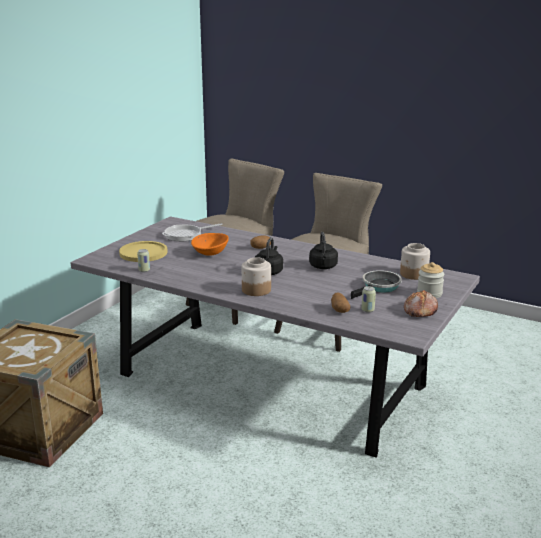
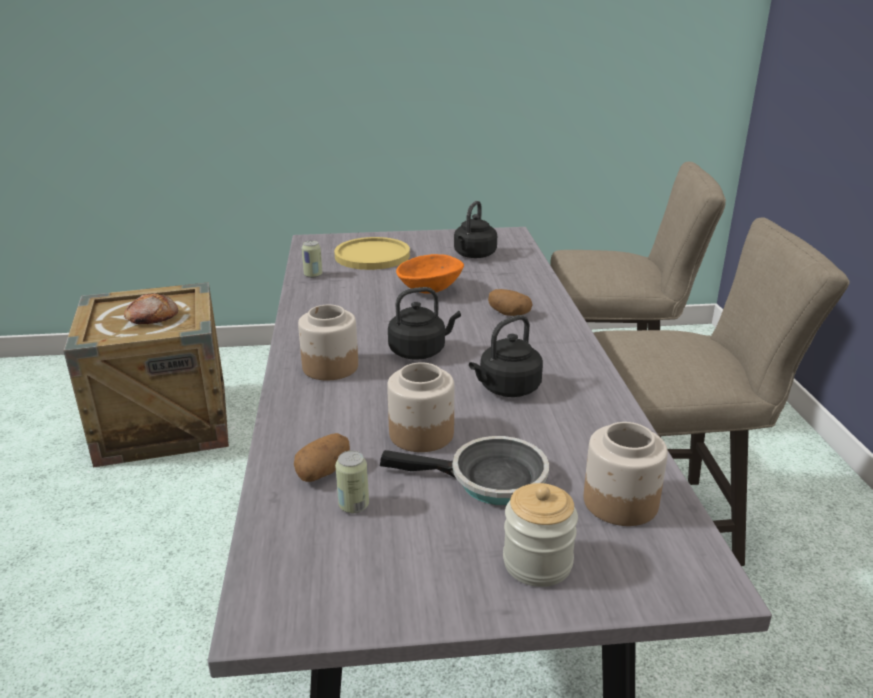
camera: 55 degrees right, 5 degrees up
(186, 235) = (474, 255): frying pan -> black kettle
(335, 289) = (420, 434): none -> jar
(419, 311) = (419, 580): bread -> bread (152, 318)

